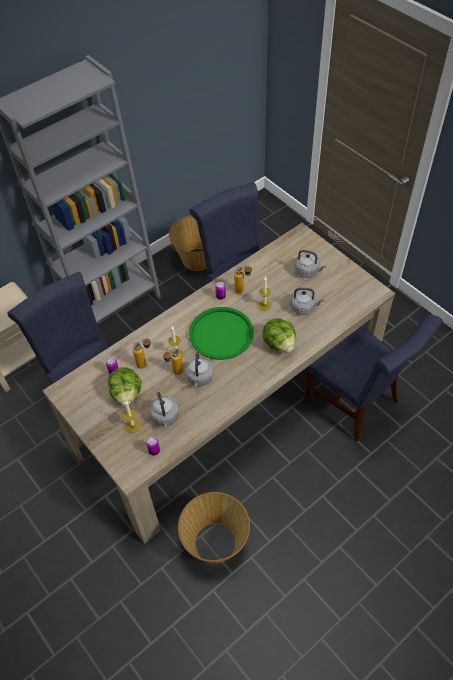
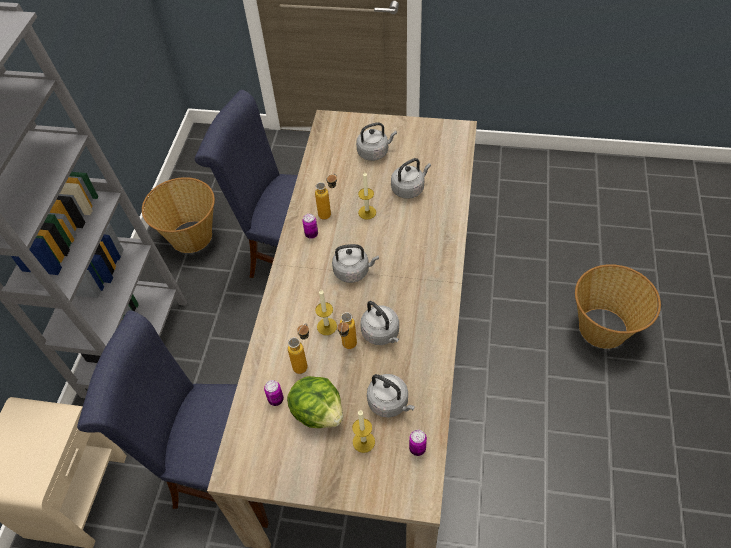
camera: 40 degrees left, 0 degrees up
(215, 543) = (501, 508): basket -> basket (604, 328)
(221, 333) = (353, 271): green tray -> grey kettle
(279, 344) = (424, 239): lettuce -> none
(356, 403) = (489, 267): blue chair -> none

